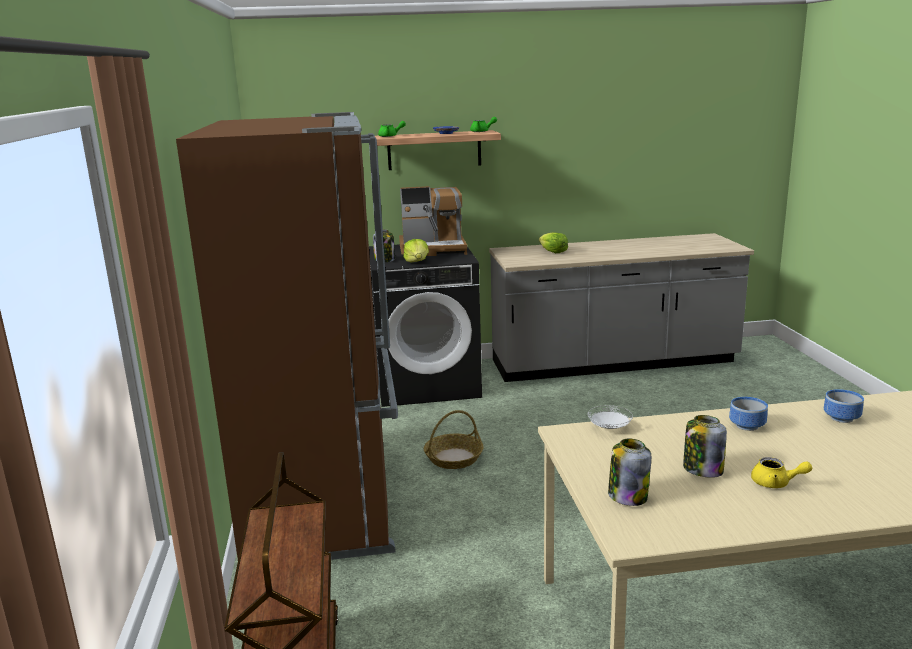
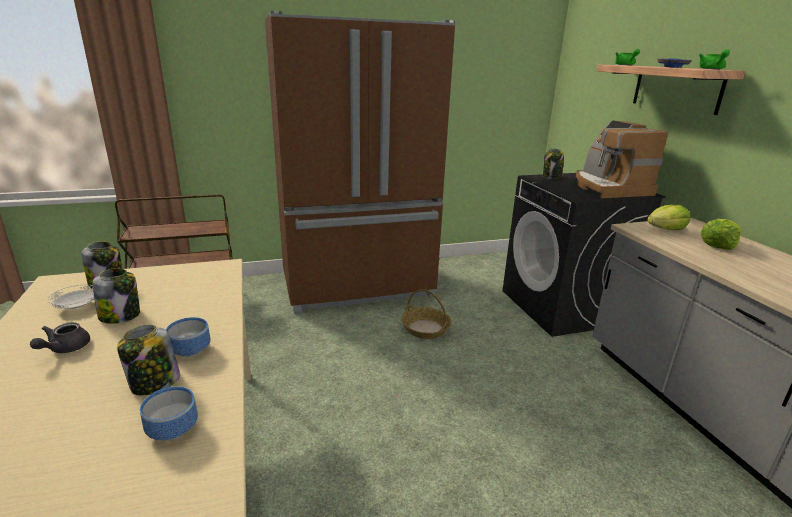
camera: 80 degrees right, 5 degrees up
(417, 262) = (554, 185): lettuce -> lettuce (665, 230)
(609, 428) = (223, 282): white plate -> white plate (77, 307)
(776, 483) = (65, 349): yellow teapot -> grey teapot
(799, 433) = (154, 383): none -> jar

